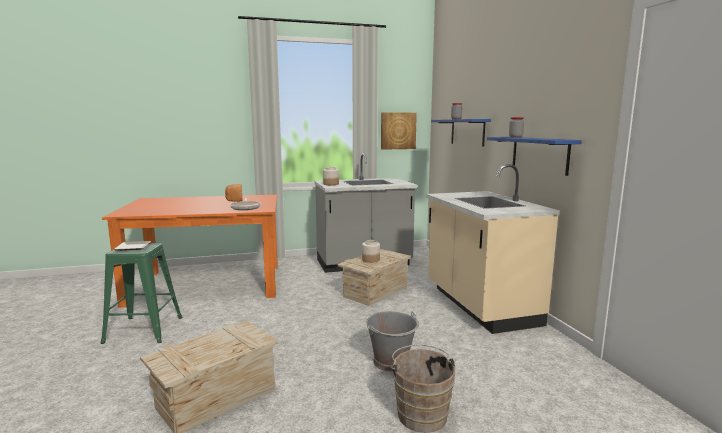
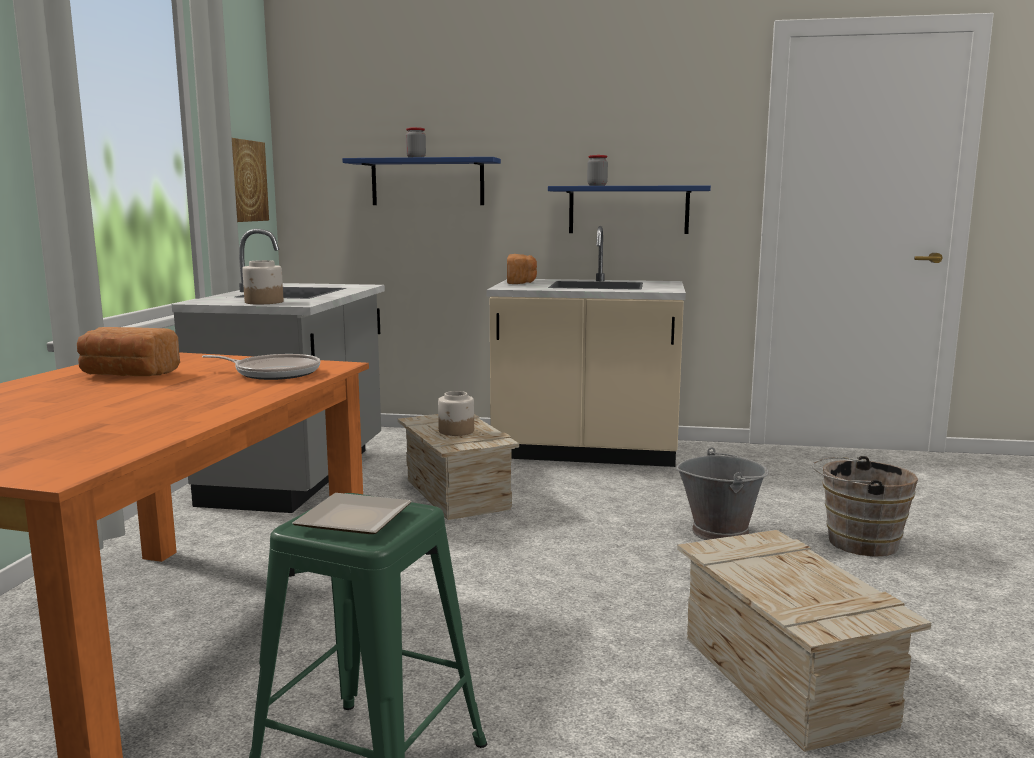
camera: 65 degrees left, 0 degrees up
(470, 193) = (522, 282): none -> bread

